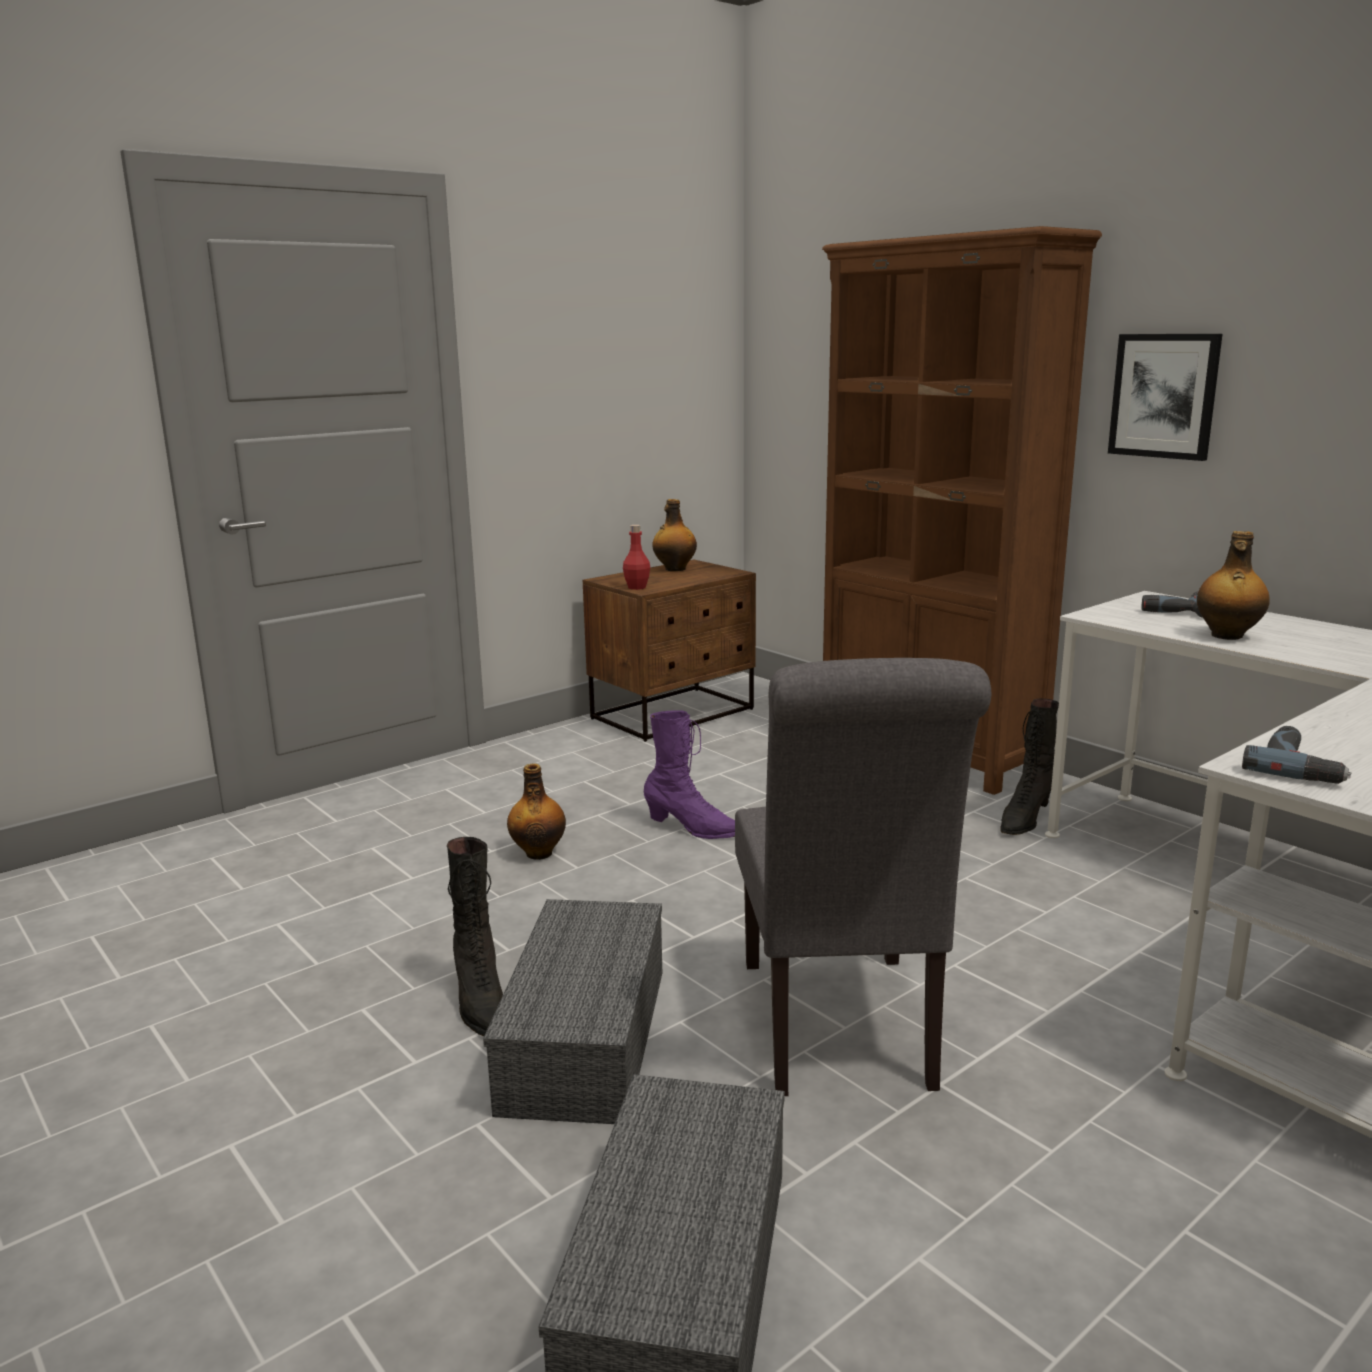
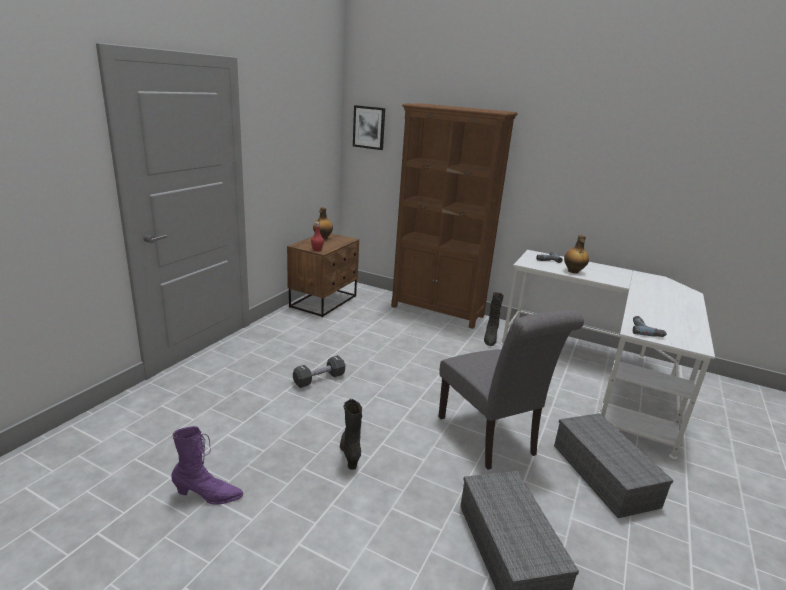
camera: 25 degrees left, 5 degrees up
(480, 1001) = (350, 454): black boot -> black boot turned 150 degrees counterclockwise
(539, 853) = (319, 379): bottle -> black dumbbell
(587, 1040) = (405, 462): grey storage box -> grey storage box (606, 475)
(692, 829) = (374, 358): purple boot -> purple boot (208, 495)
(1164, 396) = (538, 178): picture -> picture (369, 127)

